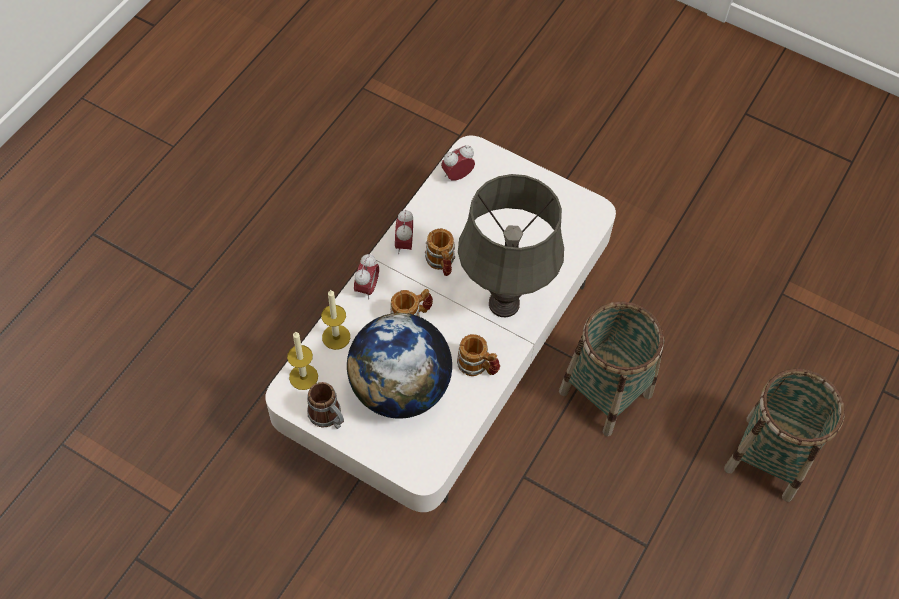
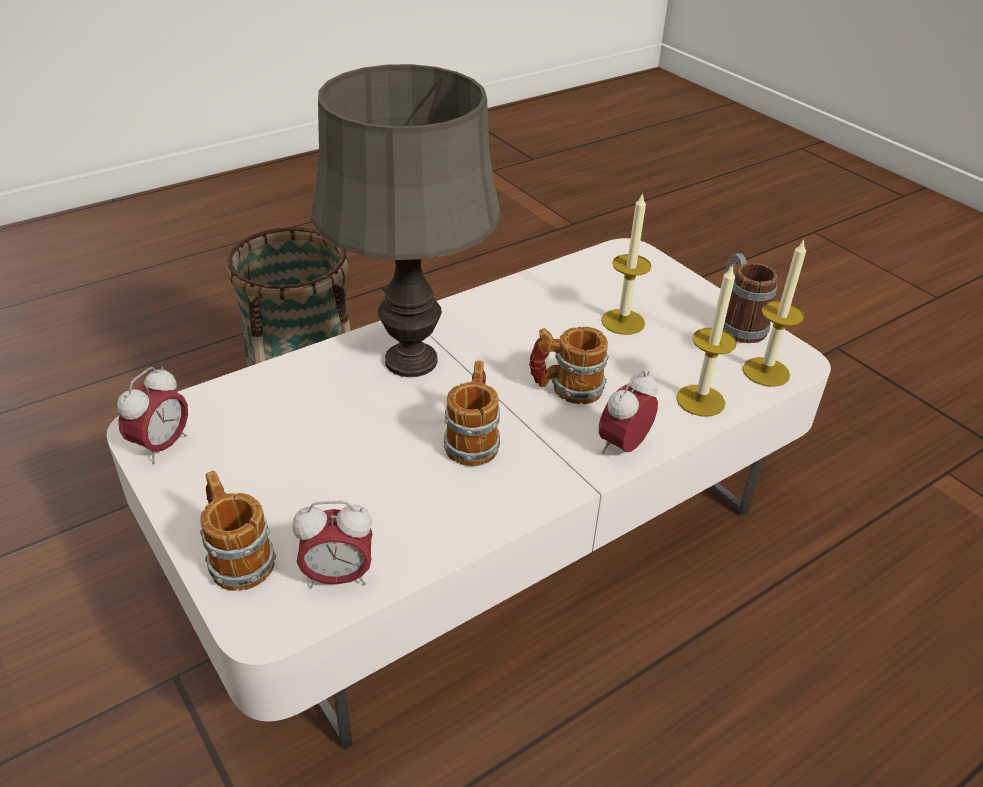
camera: 155 degrees left, 20 degrees down
(400, 389) = (623, 322): globe -> candle
(404, 244) = (523, 489): alarm clock -> alarm clock (162, 446)
(478, 366) = (500, 312): mug -> mug (237, 556)
(768, 458) = (189, 302): basket -> none

